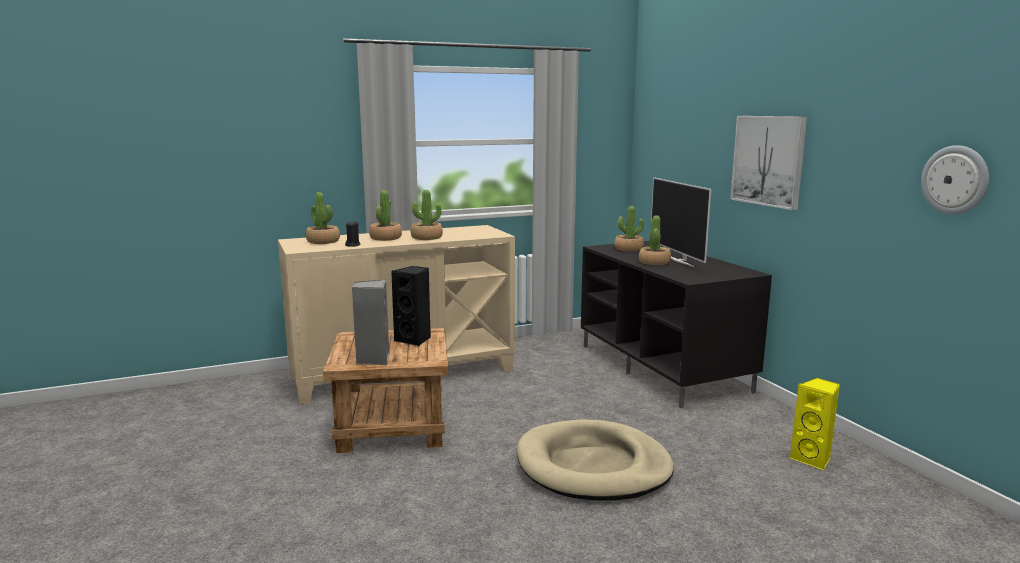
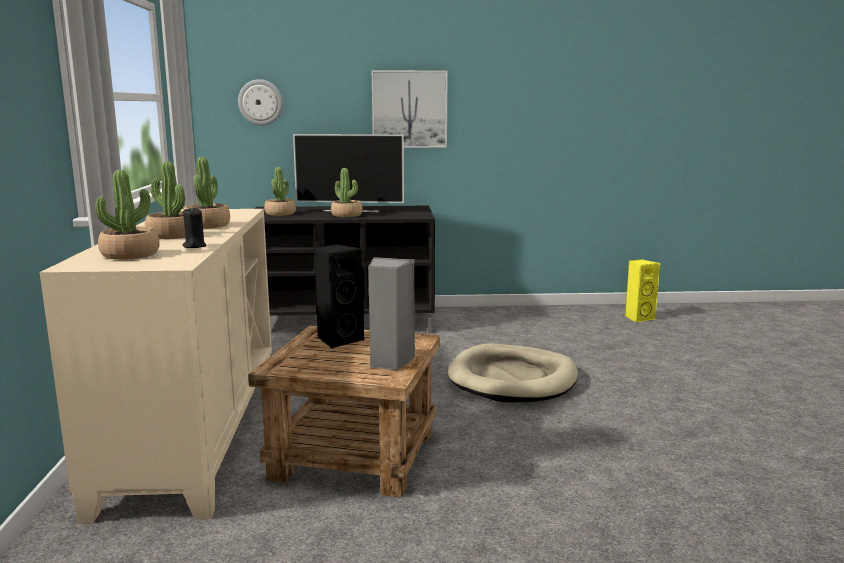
camera: 70 degrees left, 0 degrees up
(813, 459) = (538, 320): yellow speaker -> yellow speaker (638, 318)
(955, 180) = (571, 110): wall clock -> wall clock (260, 102)

